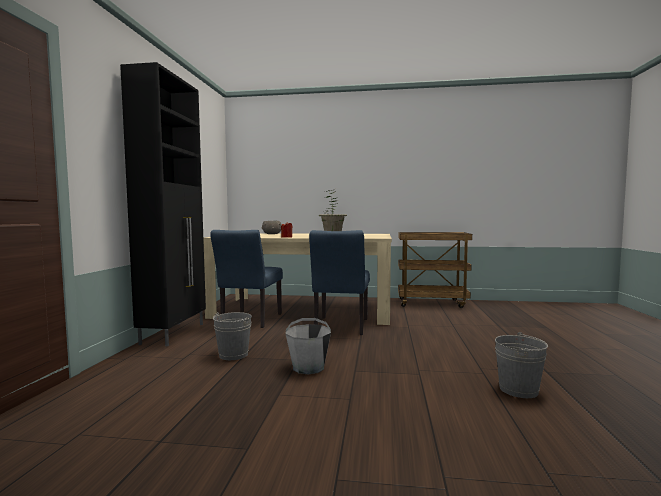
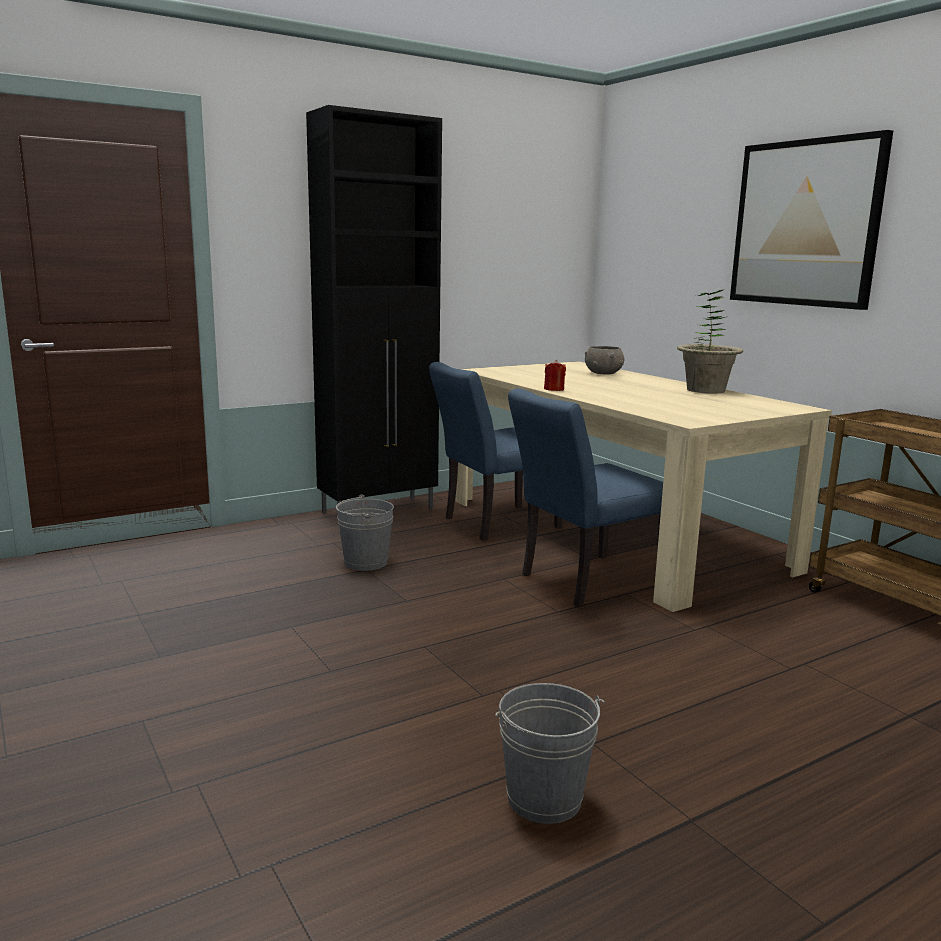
camera: 50 degrees right, 10 degrees up
(308, 367) = (391, 615): grey bucket -> none
(352, 163) = (806, 223): none -> picture

